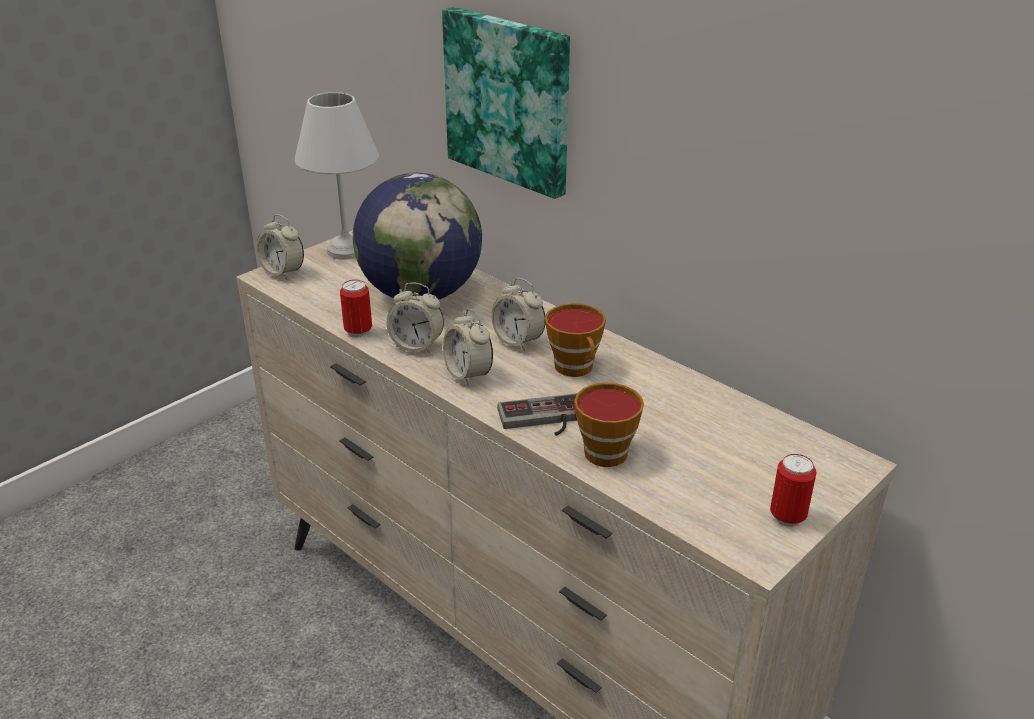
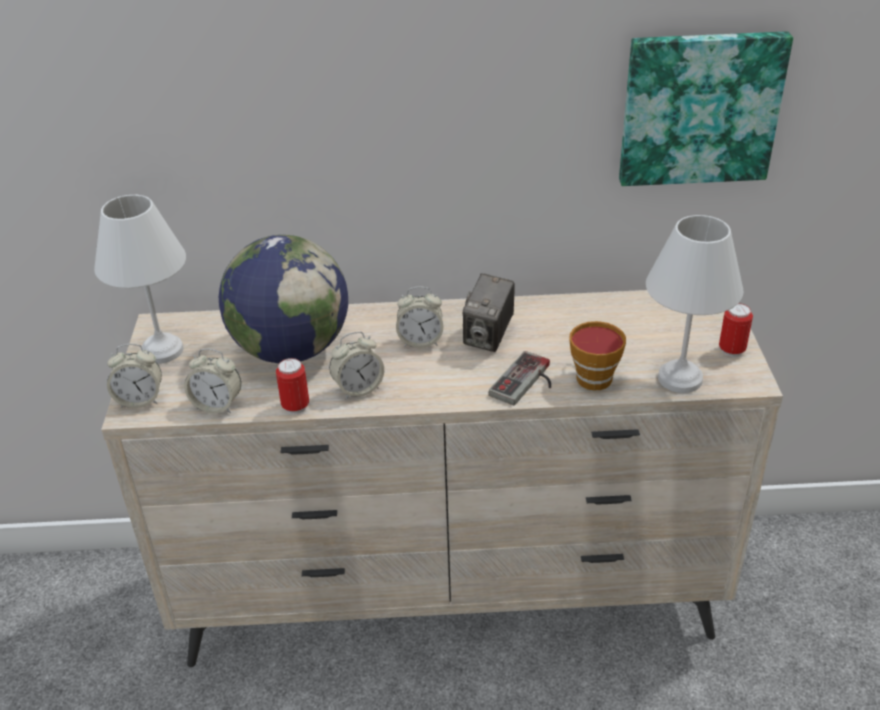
camera: 45 degrees left, 5 degrees up
(468, 374) = (429, 385): alarm clock -> alarm clock (217, 405)
(510, 100) = (313, 139): picture -> picture (699, 108)
(576, 369) = (488, 337): cup -> camera
(689, 504) = (681, 377): none -> white table lamp

